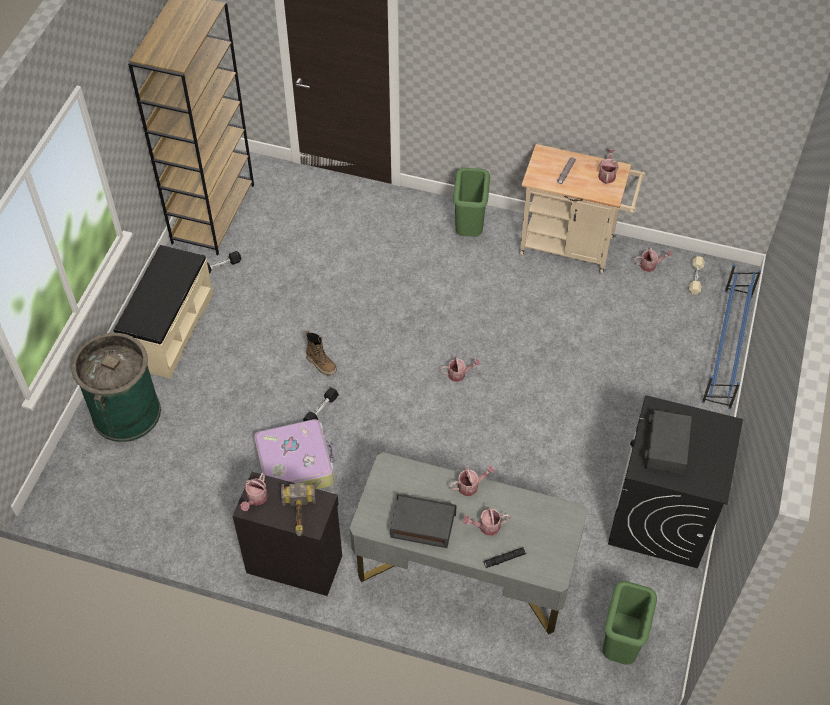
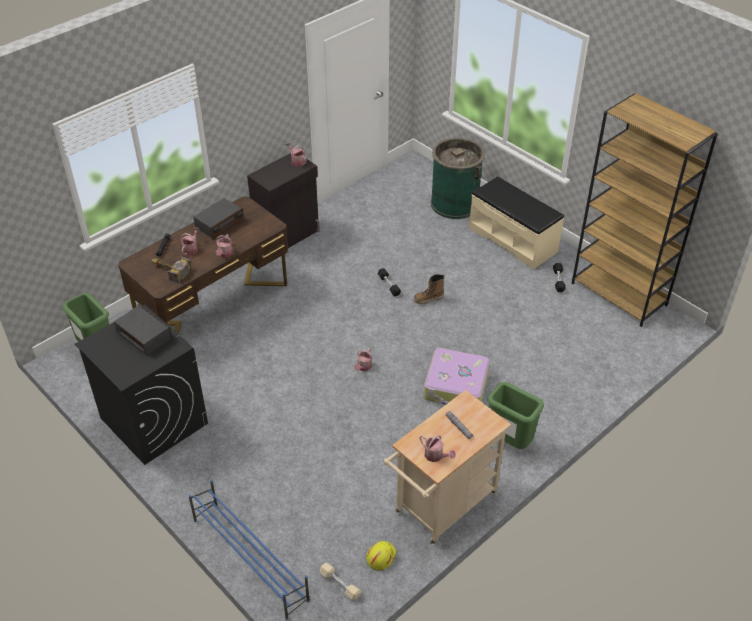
camera: 120 degrees right, 10 degrees down
(295, 464) = (355, 259): suitcase -> suitcase (456, 386)
(299, 515) = (270, 173): hammer -> hammer (169, 270)
(465, 570) = (213, 303): grey desk -> brown desk
(650, 265) = (380, 556): watering can -> yellow hard hat

